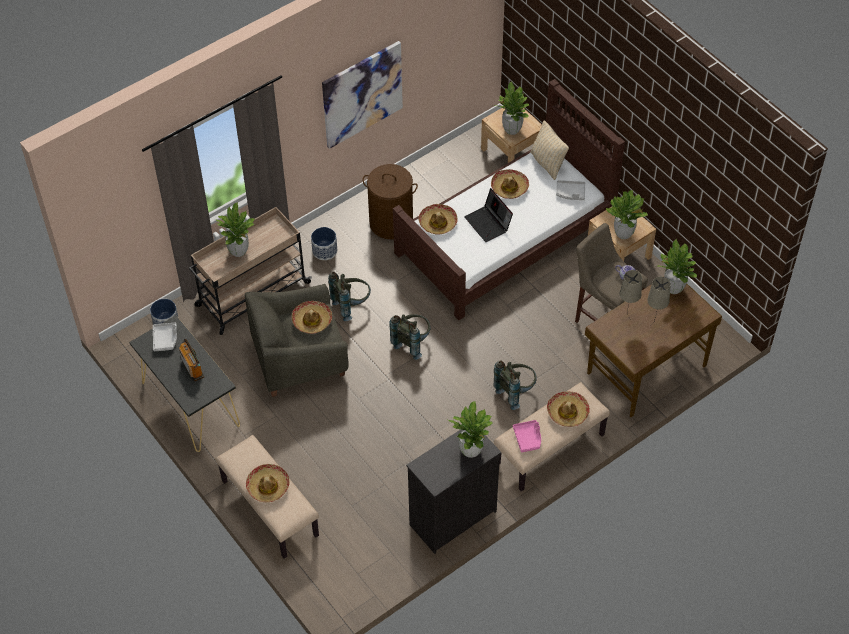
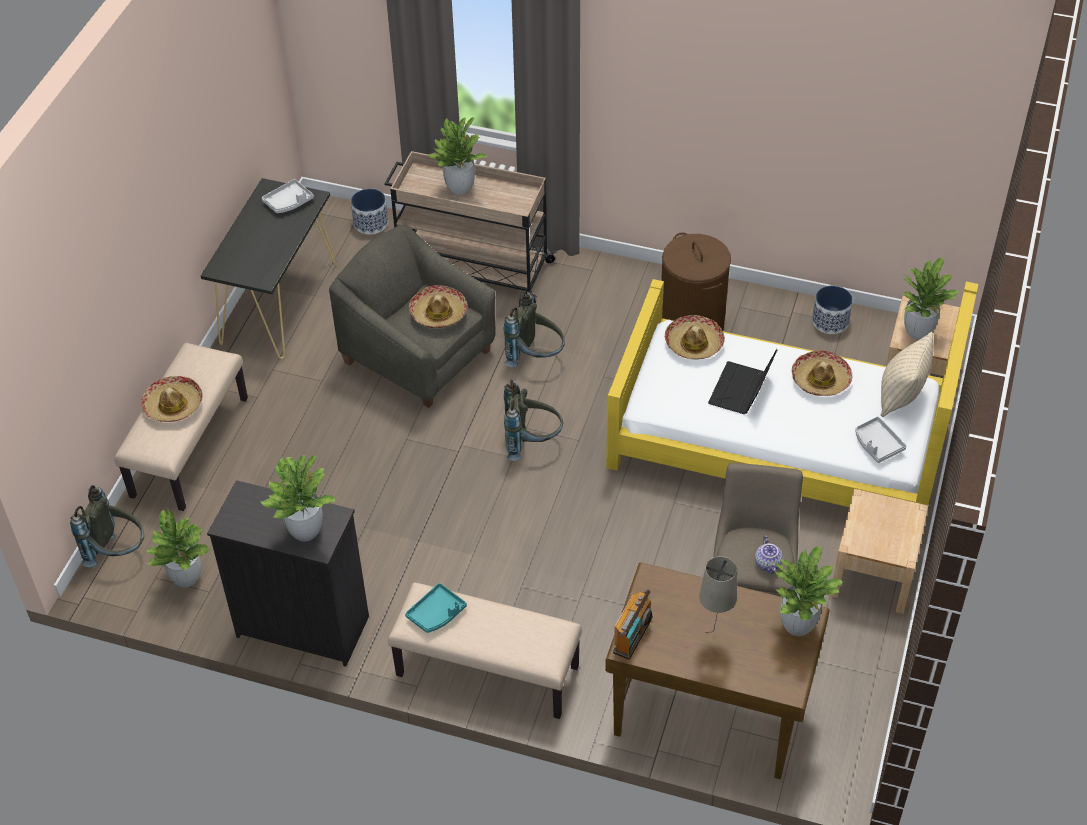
camera: 55 degrees right, 5 degrees down
(192, 367) = (269, 243): radio -> radio (633, 635)
(324, 251) = (591, 291): planter -> planter (829, 321)
(362, 94) = (734, 121): picture -> none
(505, 237) = (779, 443): brown bed -> yellow bed
(515, 391) = (547, 585): grey backpack -> grey backpack (118, 552)
(528, 438) = (436, 614): pink tray -> turquoise tray
(567, 412) = (513, 634): hat -> none
(624, 234) = (868, 537): potted plant -> potted plant (187, 578)
(626, 317) = (696, 598): beige table lamp -> none

